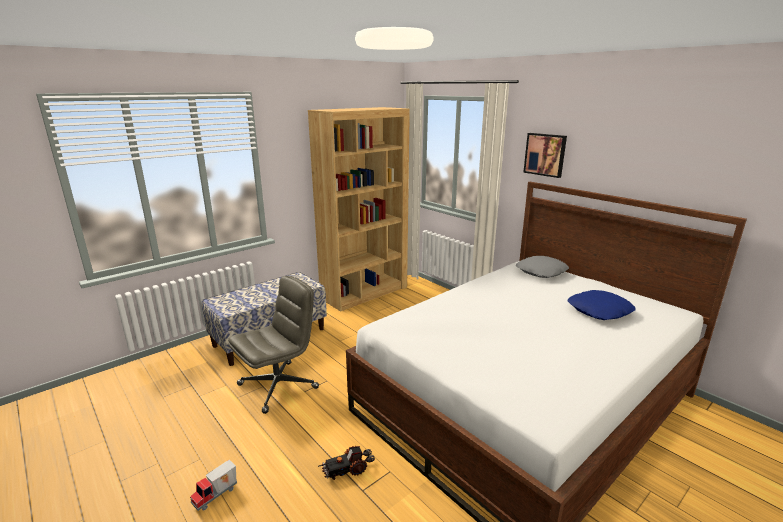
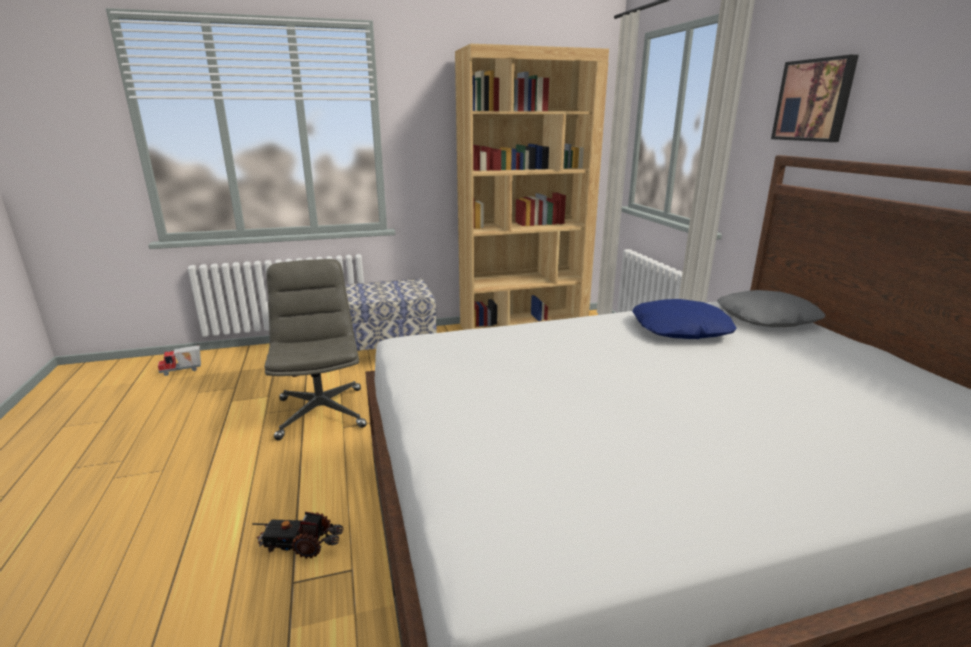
camera: 25 degrees right, 0 degrees up
(216, 496) = (134, 520): toy truck -> toy truck (182, 371)
(279, 386) = (321, 412): grey office chair -> grey office chair turned 90 degrees counterclockwise
(600, 311) = (837, 397): blue pillow -> blue pillow (680, 329)

